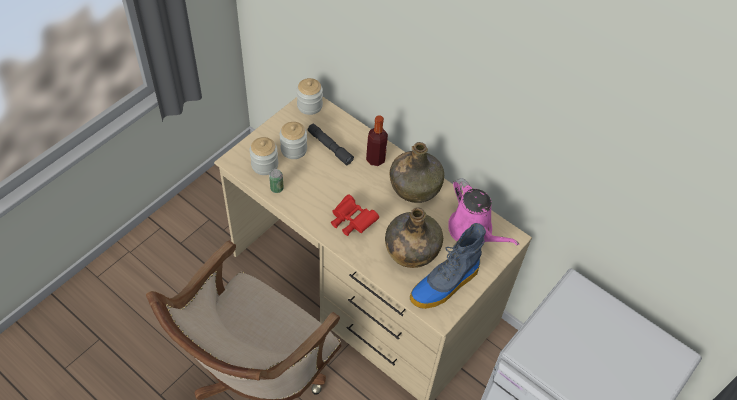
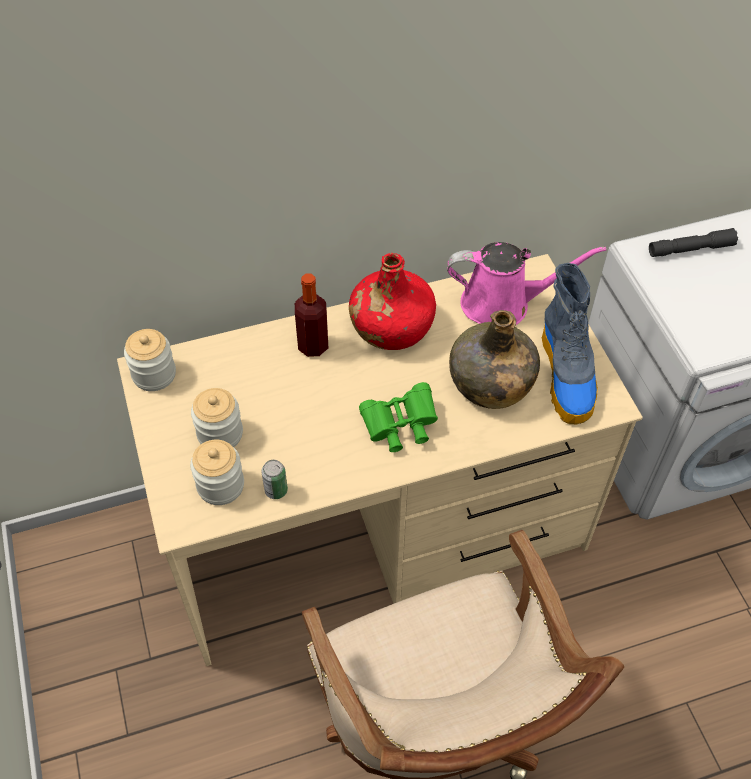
camera: 55 degrees left, 0 degrees up
(330, 147) = (251, 388): grey flashlight -> grey flashlight (690, 249)
(351, 221) = (400, 427): red binoculars -> green binoculars
(415, 187) = (391, 327): green bottle -> red bottle

